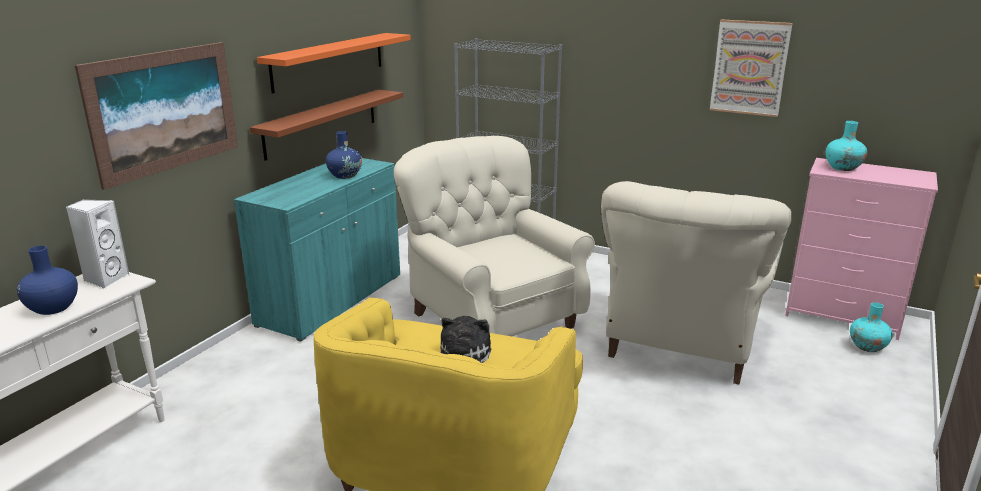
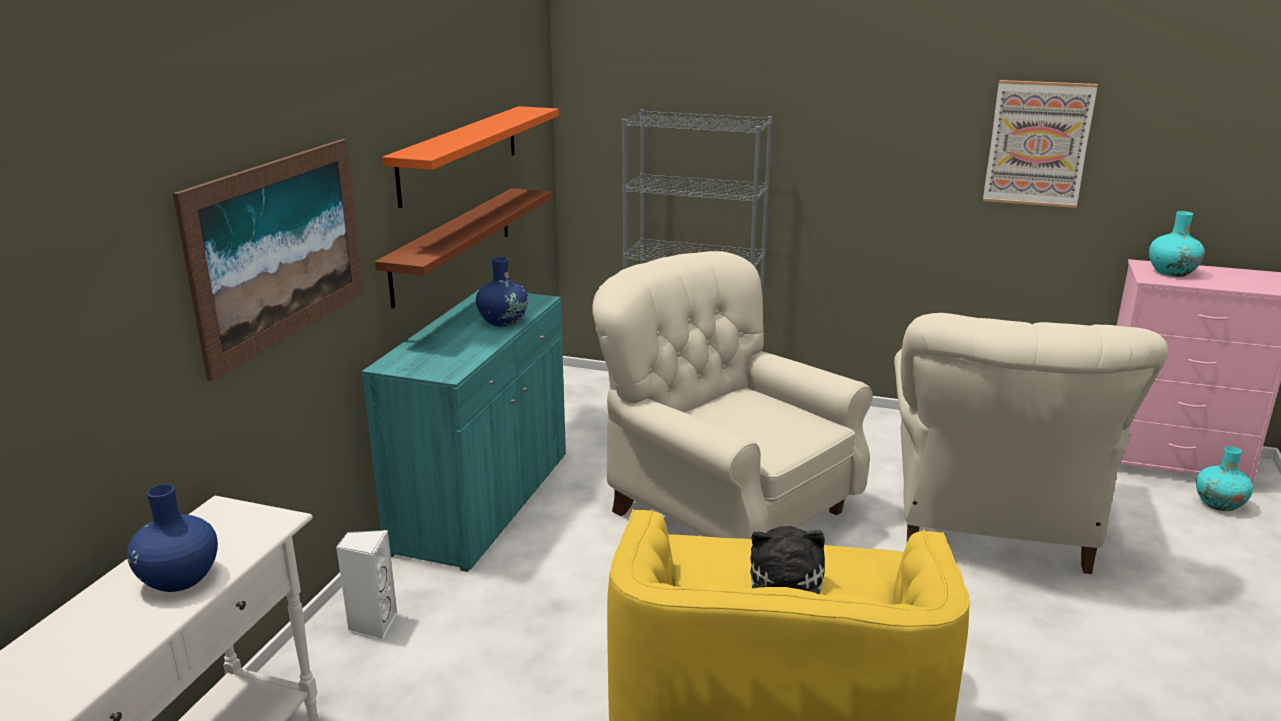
camera: 10 degrees left, 0 degrees up
(105, 279) = (233, 521): white speaker -> white speaker (372, 624)

